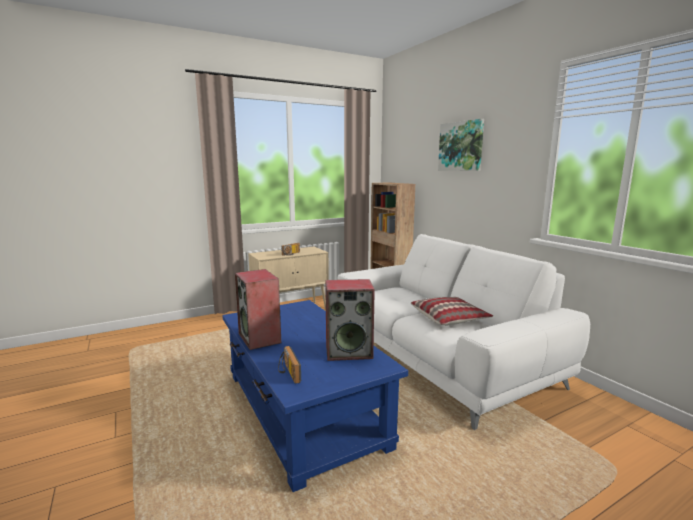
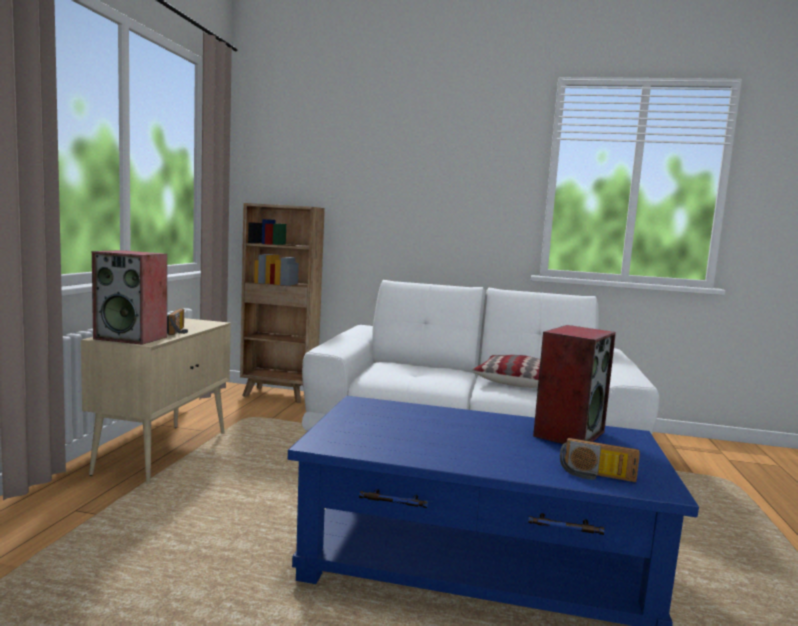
camera: 50 degrees left, 5 degrees down
(260, 338) = (449, 457): speaker -> speaker (132, 338)
(461, 146) = (412, 158): picture -> none

